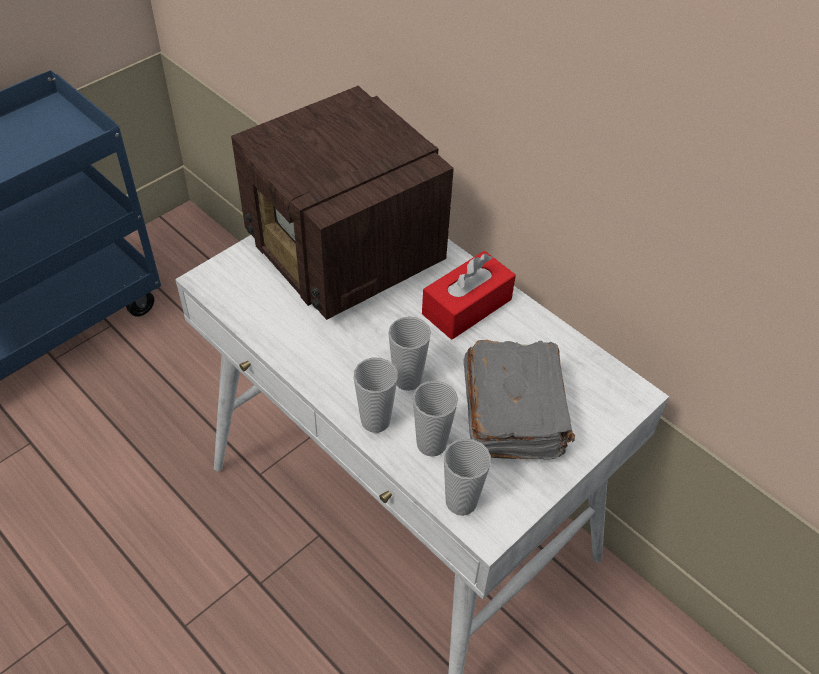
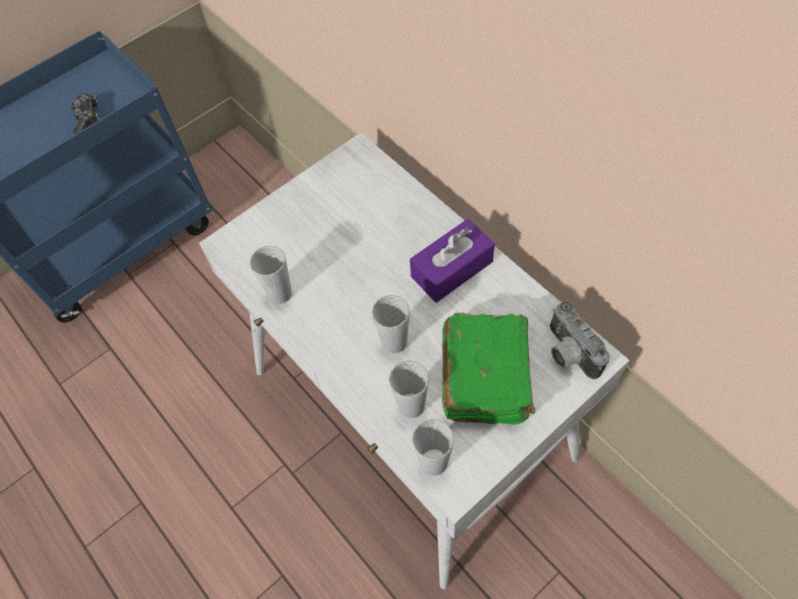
camera: 10 degrees right, 10 degrees up
(34, 160) = (87, 118): none -> game controller
(345, 254) = (347, 216): radio -> none
(375, 421) = (364, 382): cup -> cup (280, 294)
(467, 306) = (452, 269): red tissue box -> purple tissue box
(514, 412) = (486, 375): grey book -> green book
(601, 390) = (567, 353): none -> camera

